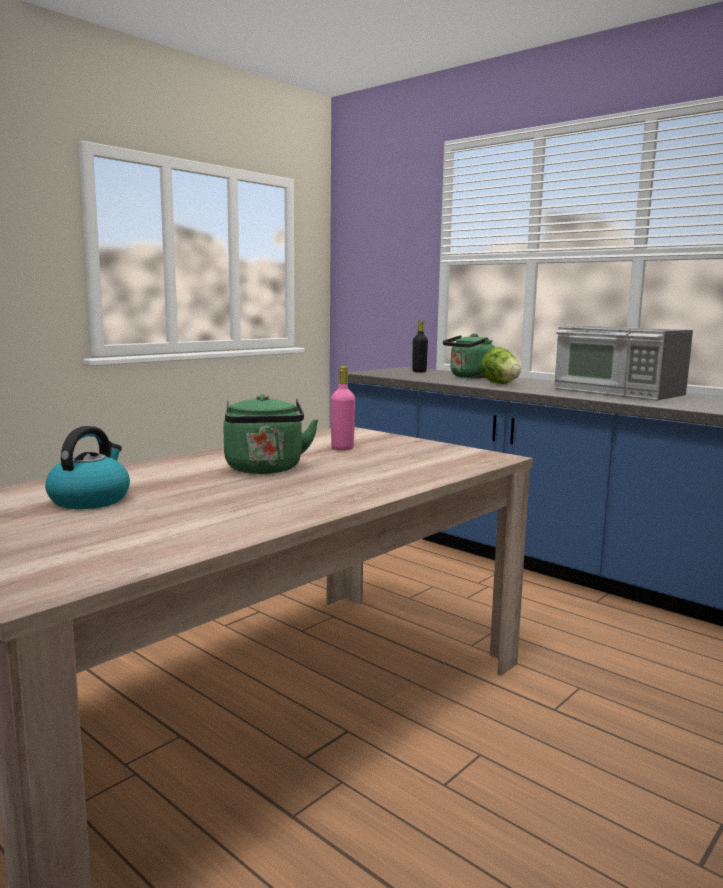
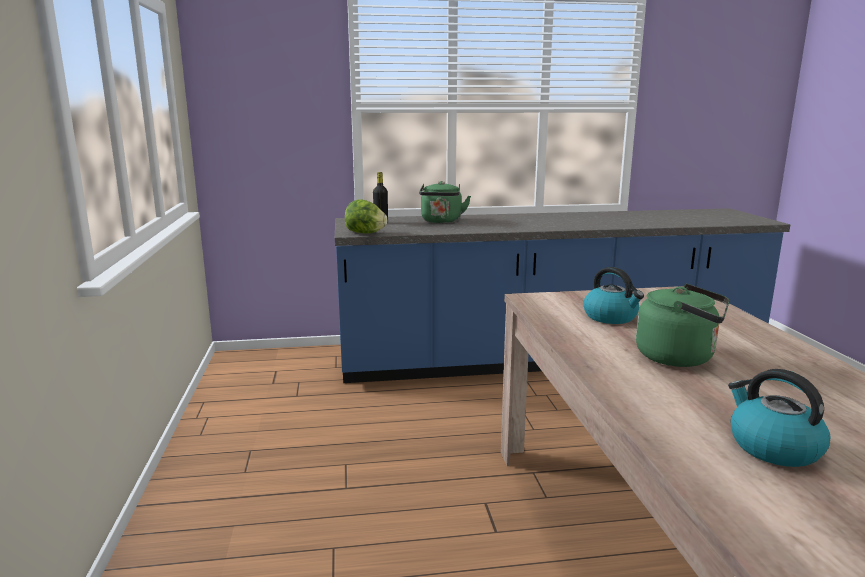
camera: 50 degrees left, 5 degrees up
(342, 448) = (611, 317): pink bottle -> kettle
(499, 383) = (493, 225): lettuce -> lettuce (365, 233)
(617, 392) = (576, 218): microwave -> none

